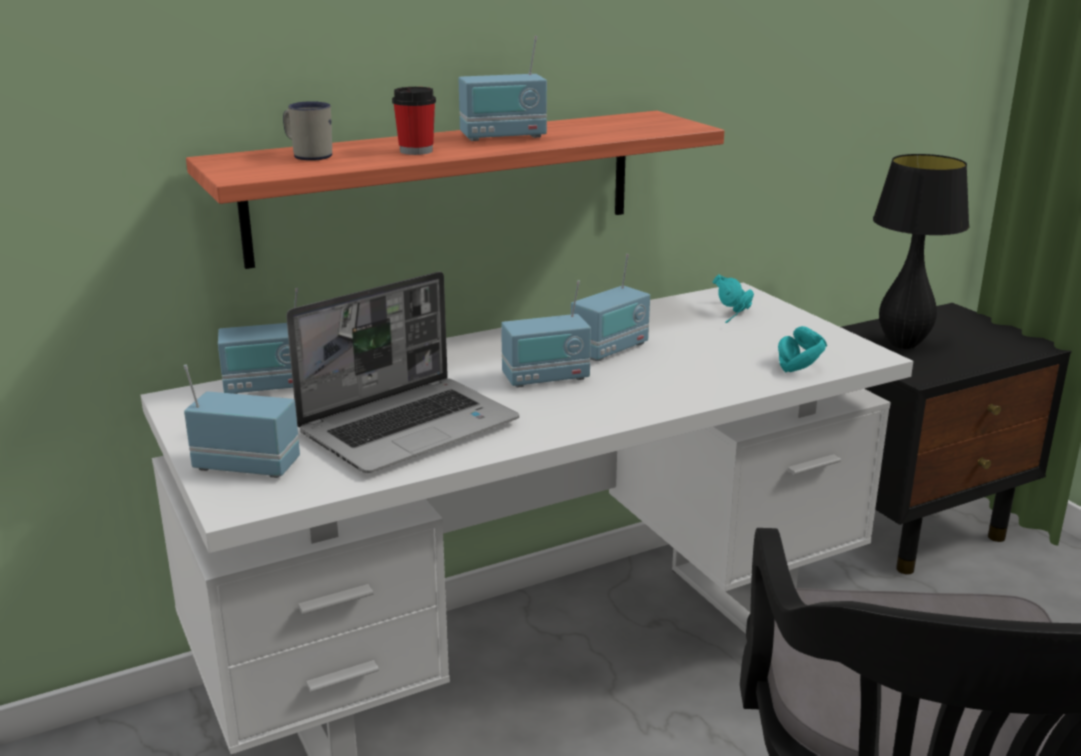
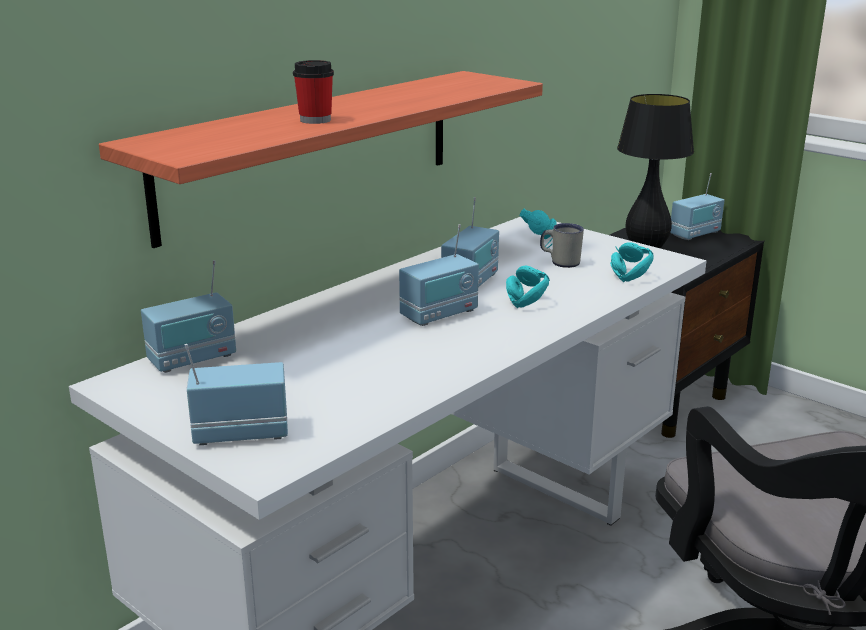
camera: 20 degrees left, 0 degrees up
(308, 155) = (221, 132): white mug -> white mug (560, 262)
(410, 427) = (360, 374): laptop -> none
(503, 137) = (372, 102): radio -> radio (695, 234)
(650, 370) = (518, 295): none -> turquoise headphones

